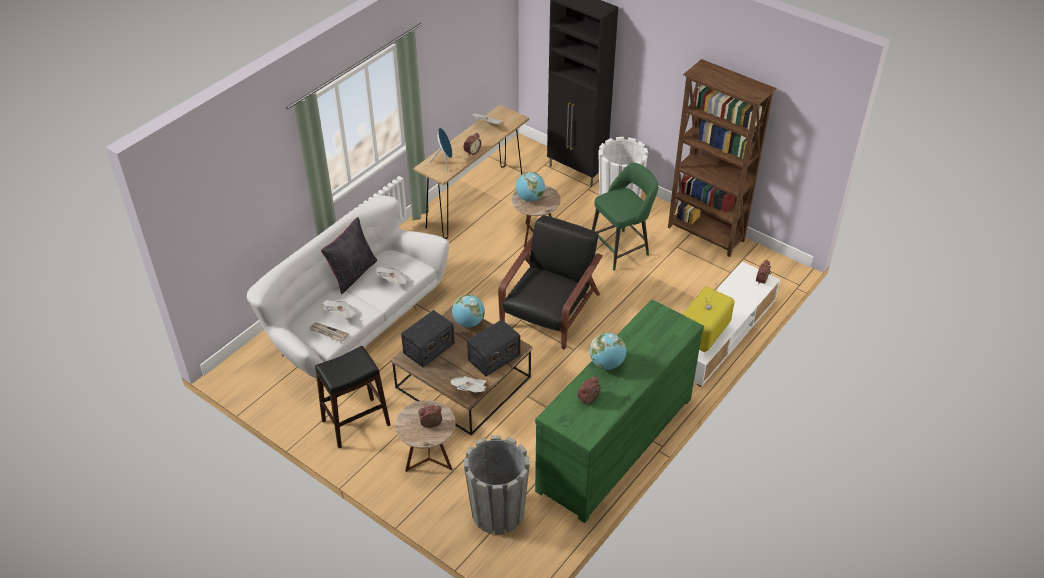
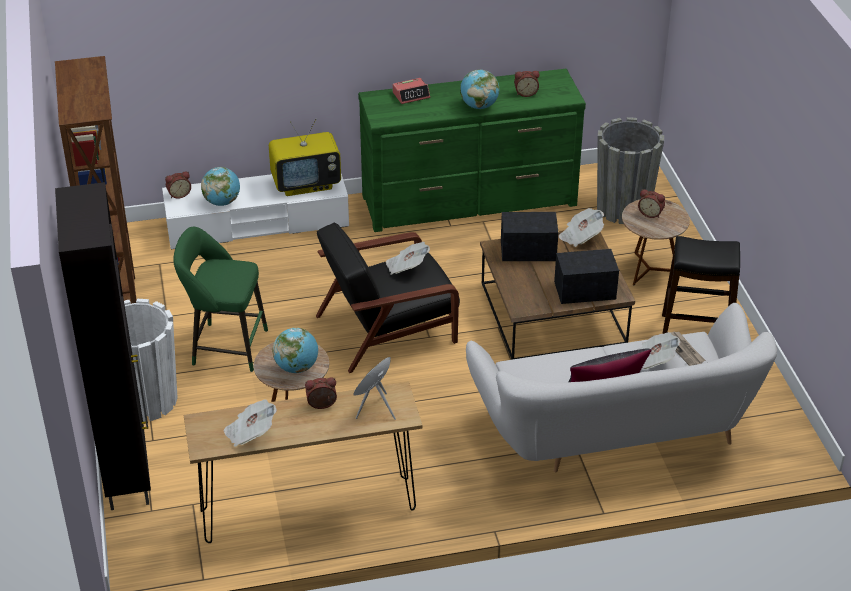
camera: 140 degrees left, 5 degrees down
(394, 281) = (560, 366): newspaper -> newspaper (406, 267)
(468, 322) = (518, 292): globe -> globe (222, 202)
(665, 344) = (411, 95): none -> alarm clock

